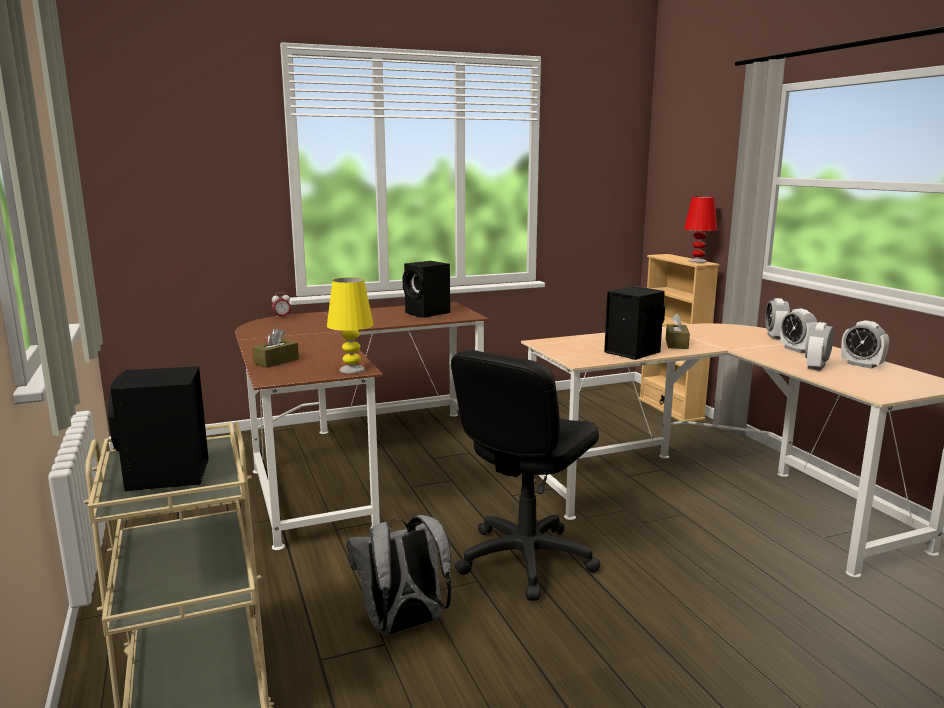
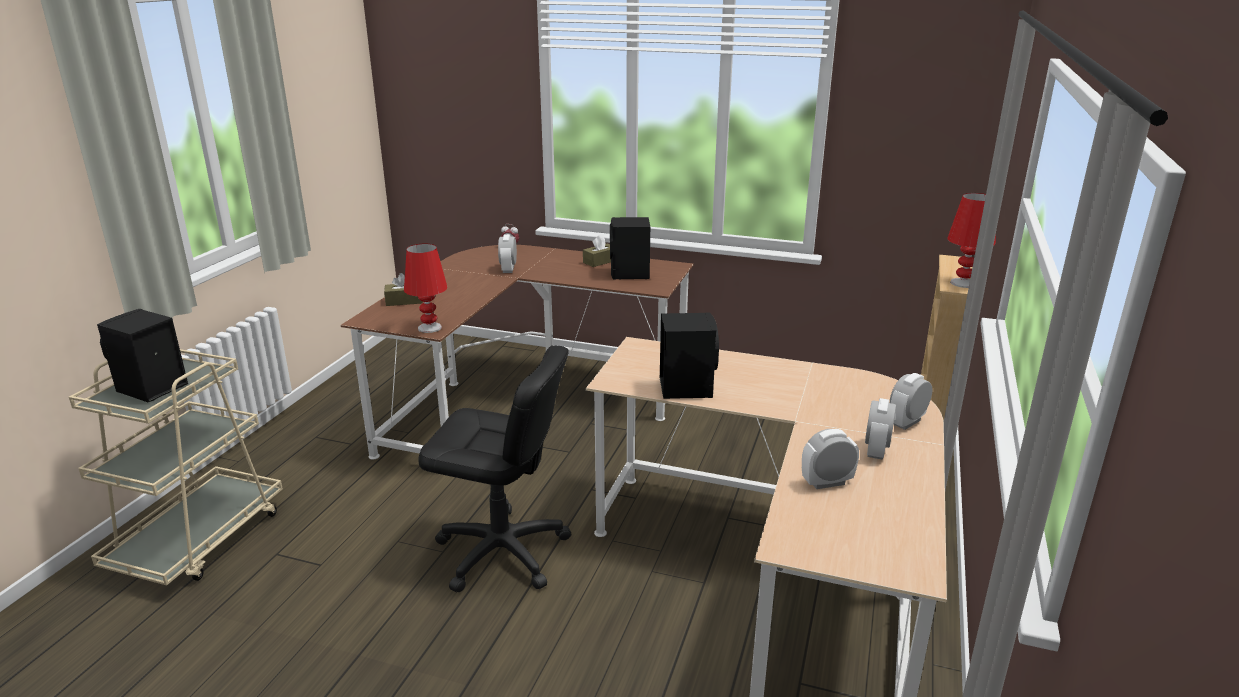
camera: 40 degrees right, 10 degrees up
(352, 369) = (430, 328): yellow table lamp -> red table lamp
(403, 626) = (348, 558): grey backpack -> none
(525, 559) = (502, 552): black office chair -> black office chair turned 150 degrees counterclockwise
(676, 344) = (761, 392): brown tissue box -> brown tissue box (600, 261)
(861, 365) = (893, 503): alarm clock -> alarm clock (508, 269)

